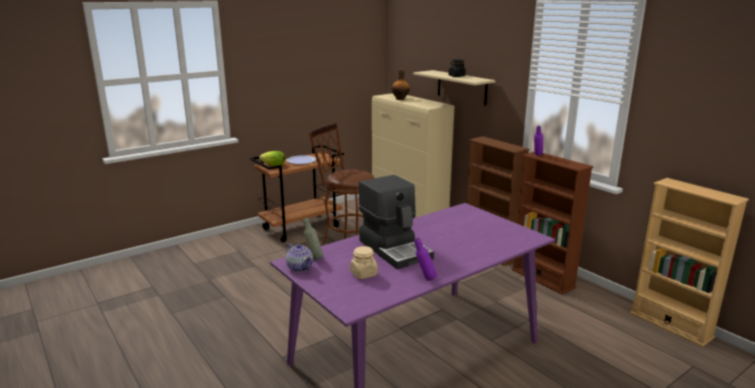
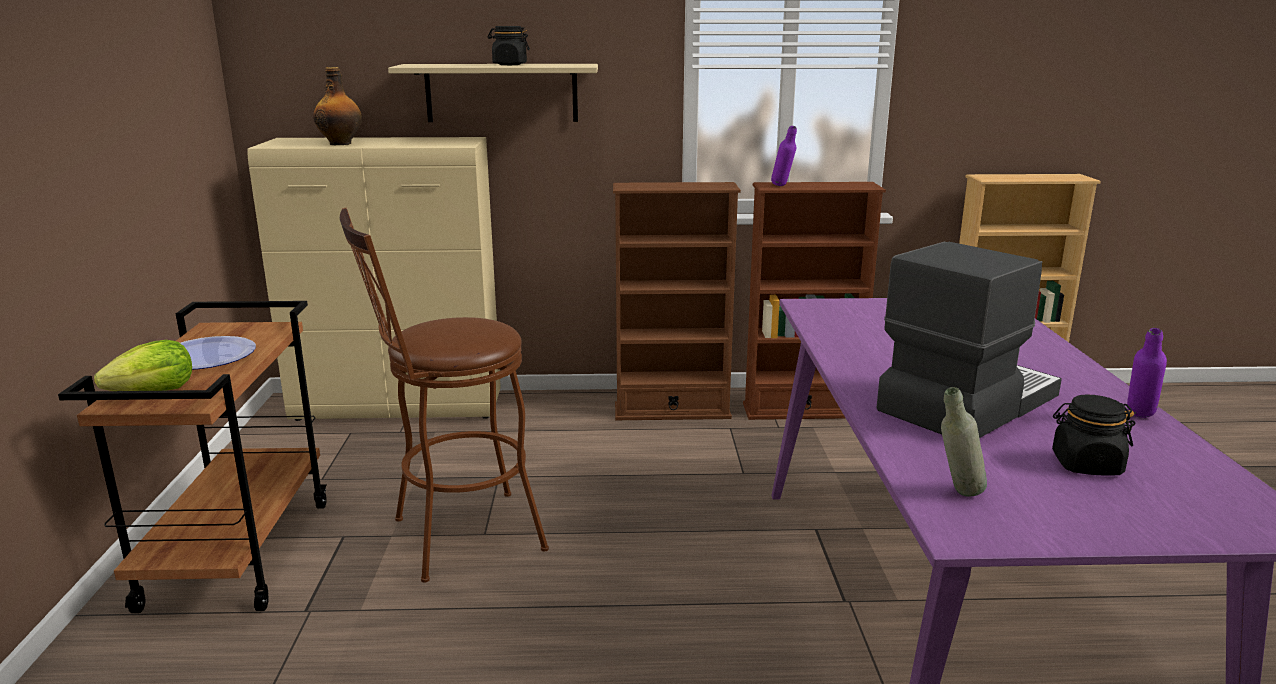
camera: 55 degrees left, 0 degrees up
(300, 267) = (1009, 527): teapot -> none
(363, 274) = (1086, 465): beige jar -> black jar
(395, 249) = (965, 403): coffee machine -> coffee machine turned 45 degrees counterclockwise

